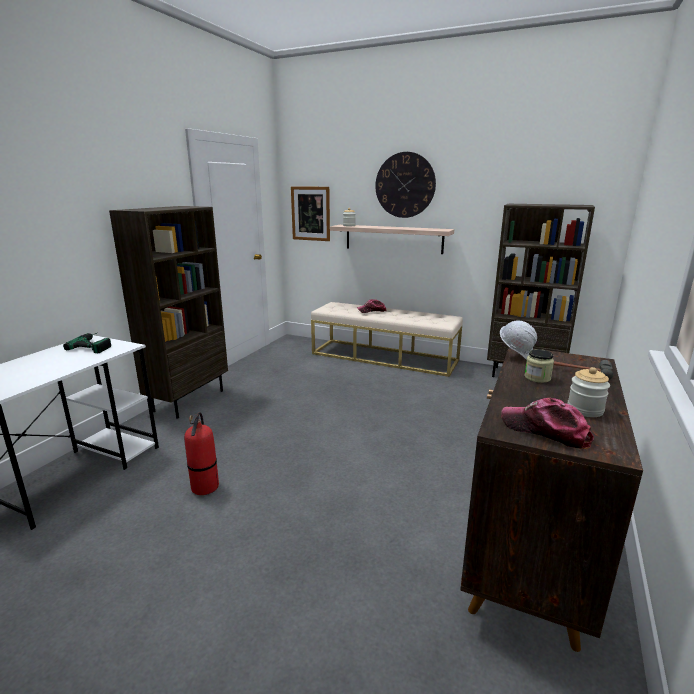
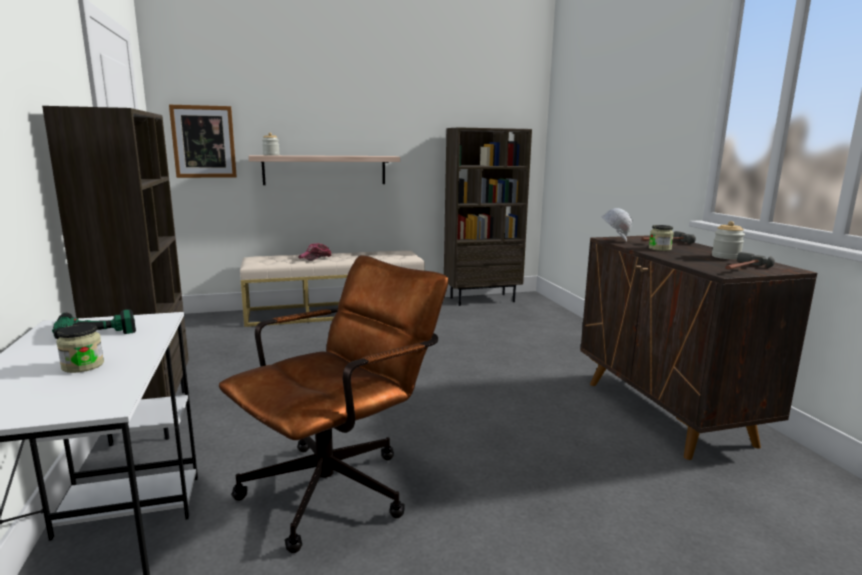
camera: 40 degrees left, 5 degrees down
(42, 368) = (83, 365): none -> jar
(205, 487) = (340, 485): fire extinguisher -> brown office chair
(405, 185) = (334, 107): wall clock -> none
(545, 431) = (741, 268): cap -> hammer

